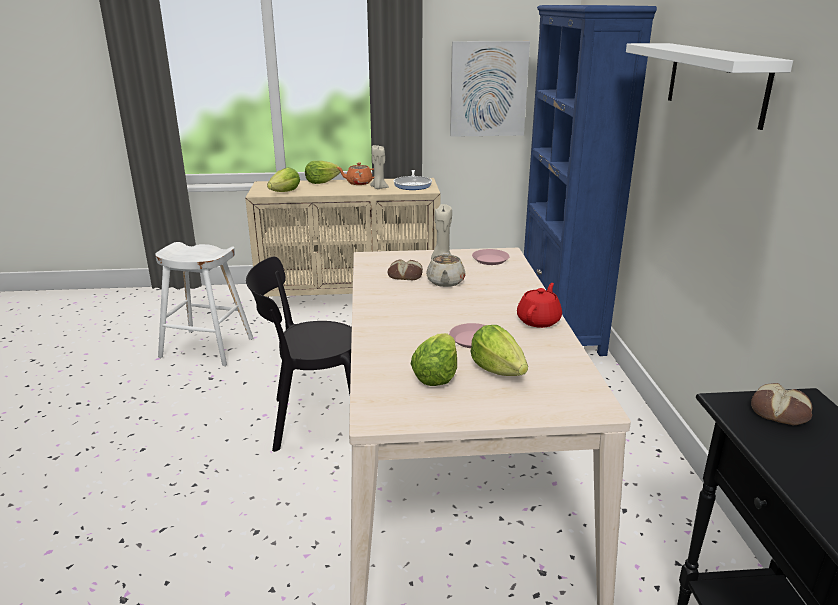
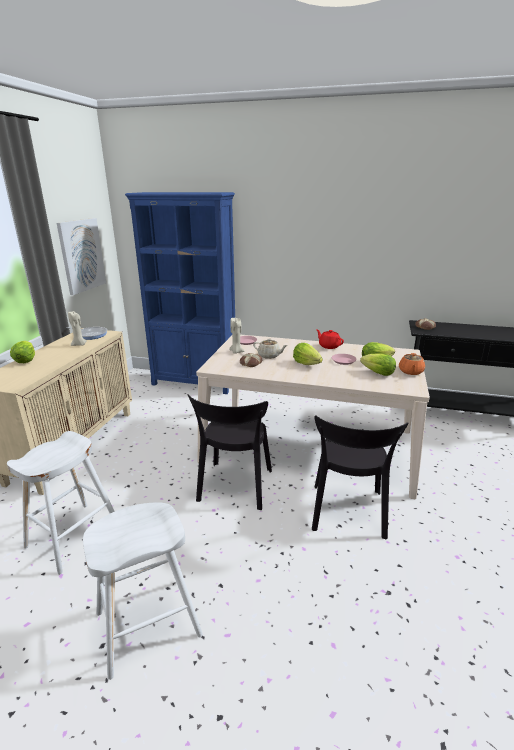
camera: 70 degrees left, 0 degrees up
(96, 419) = (148, 624): none -> white stool
(285, 192) = (31, 376): lettuce -> lettuce (306, 363)
(285, 538) = (347, 513): none -> black chair
(358, 183) = (53, 349): orange teapot -> orange teapot (410, 372)
(715, 82) = (301, 225): white shelf -> none

